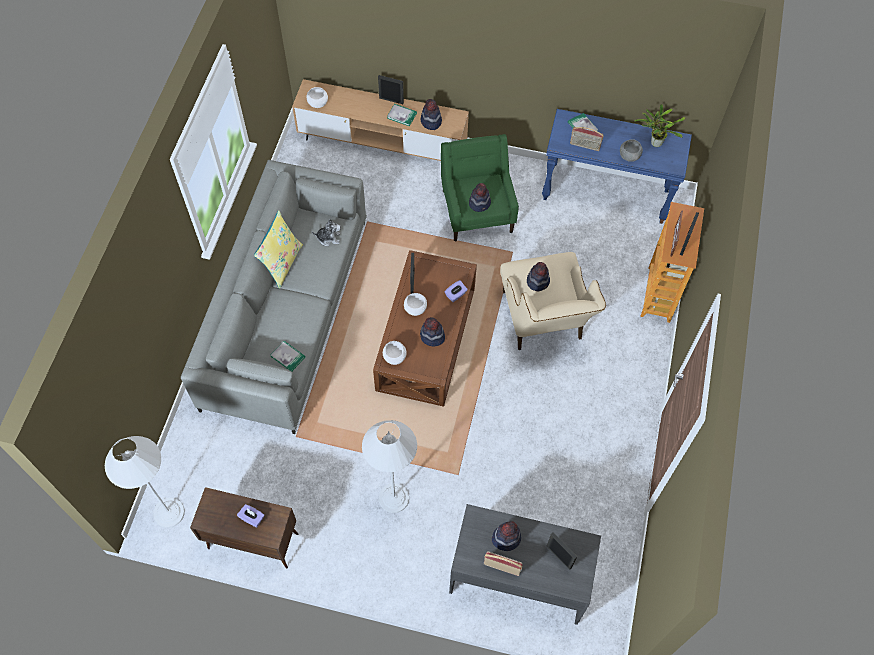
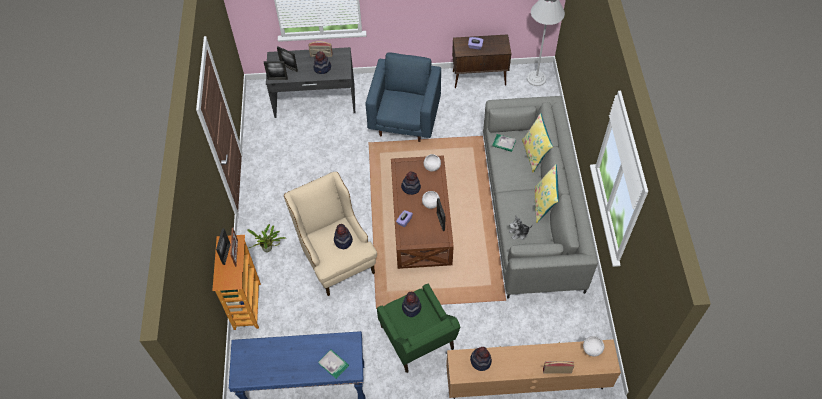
camera: 165 degrees right, 5 degrees down
(257, 330) = (534, 154): none -> yellow pillow
(391, 100) = (527, 373): picture frame -> picture frame (277, 79)
(393, 498) = (405, 120): white floor lamp -> blue armchair
(402, 115) = (509, 359): book -> none
(584, 146) = (327, 344): radio -> radio (556, 370)
(629, 156) = (285, 345): grey bowl -> none
(654, 142) = (263, 367): potted plant -> potted plant (269, 249)

